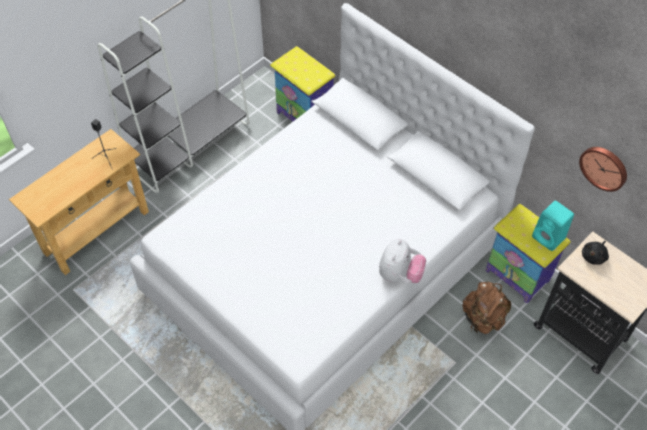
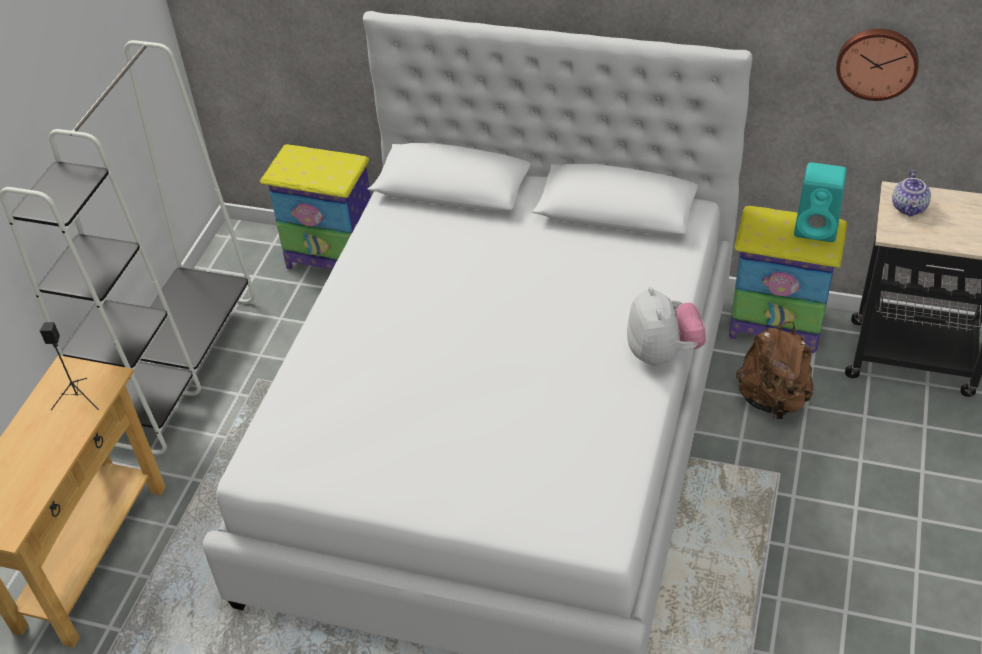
camera: 25 degrees left, 10 degrees down
(594, 256) = (909, 208): black plush toy -> teapot

